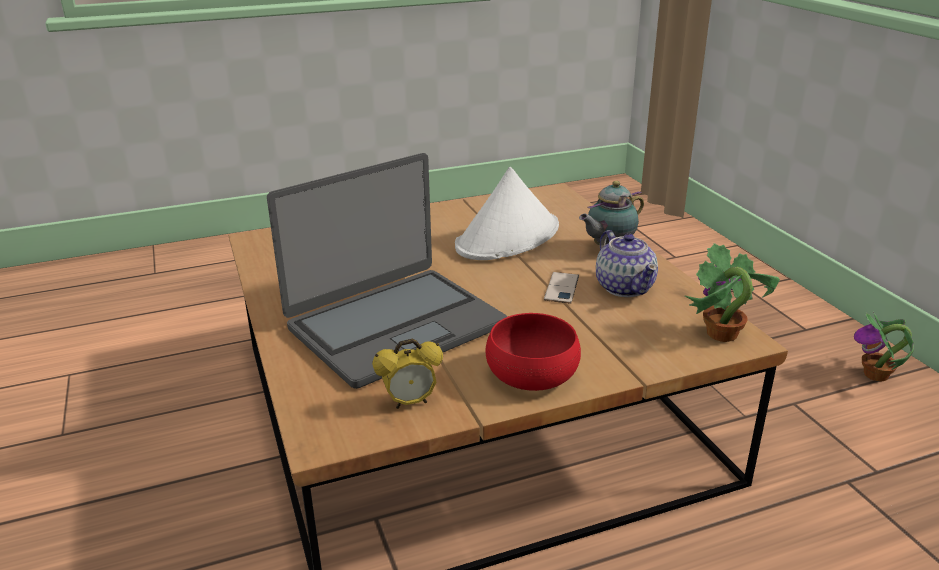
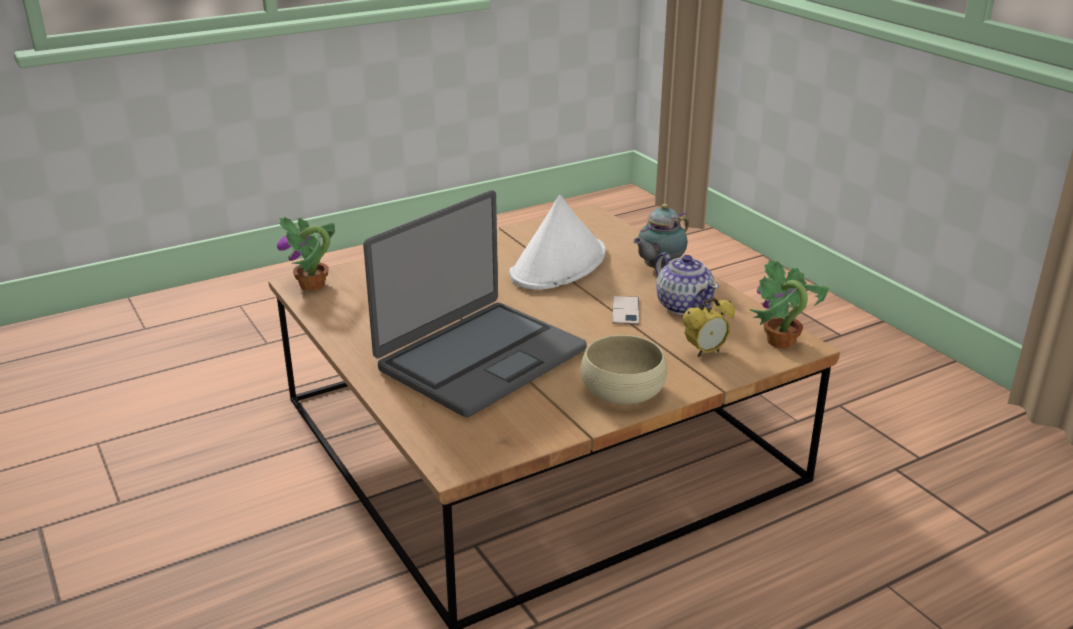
camera: 10 degrees left, 0 degrees up
(410, 402) = (521, 424): alarm clock -> alarm clock (705, 352)
(531, 374) = (622, 391): red bowl -> beige bowl
(876, 375) = (910, 373): potted plant -> potted plant (312, 285)

